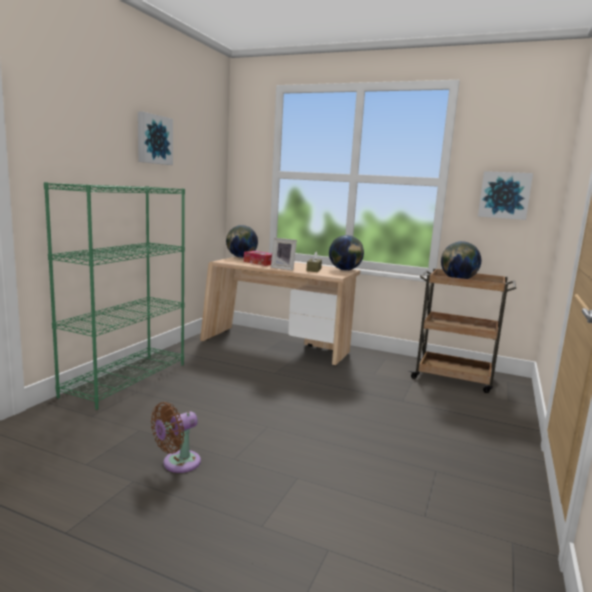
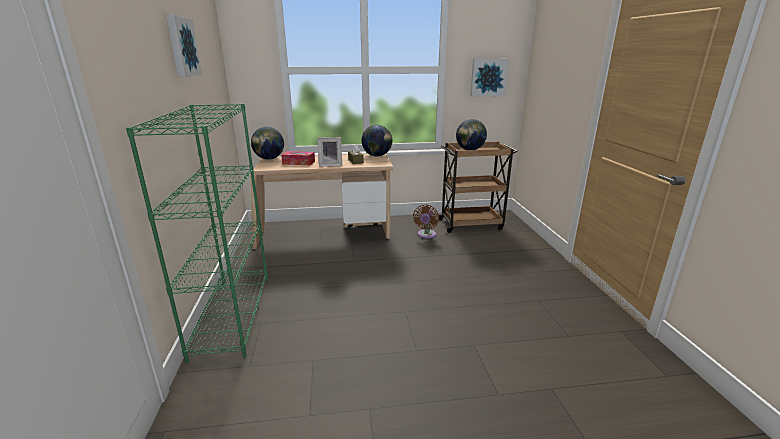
camera: 30 degrees left, 10 degrees up
(177, 463) = (383, 375): brown fan -> brown fan (426, 235)

